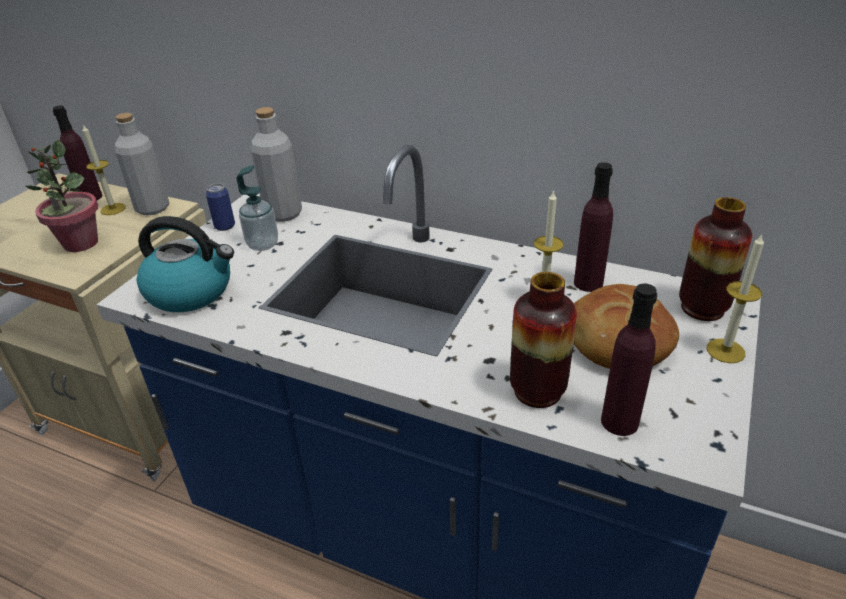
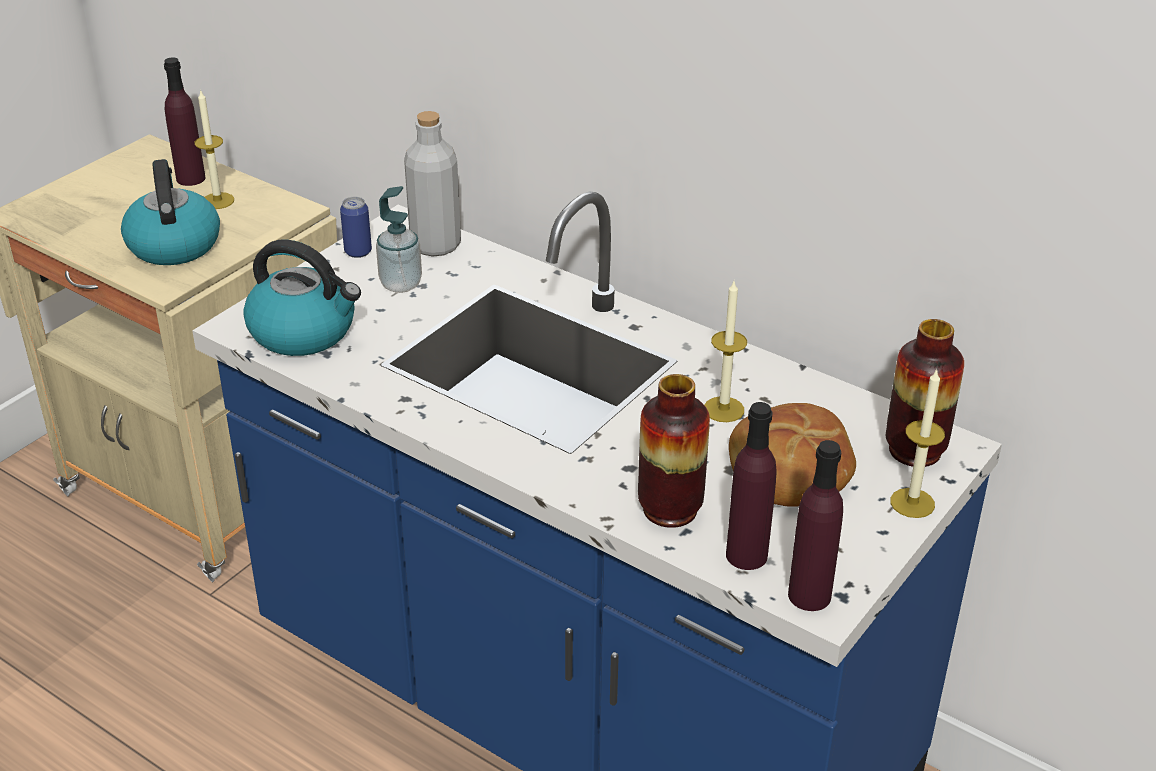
camera: 10 degrees right, 0 degrees up
(80, 243) = (173, 244): potted plant -> kettle
(152, 208) = (269, 207): grey bottle -> none
(588, 283) = (789, 398): purple bottle -> purple bottle (809, 595)

